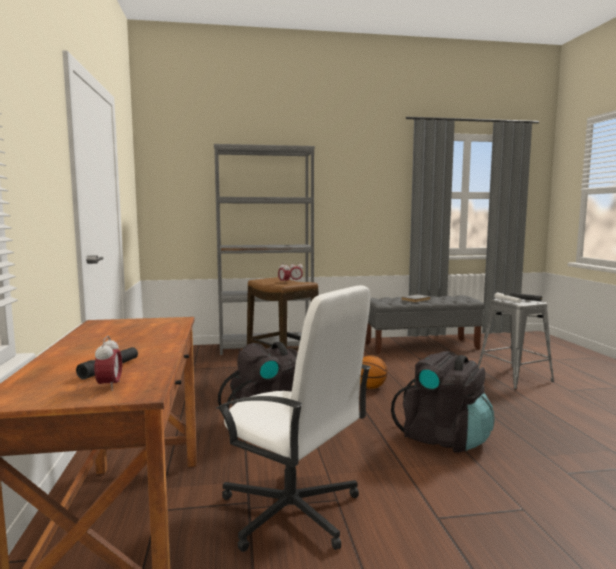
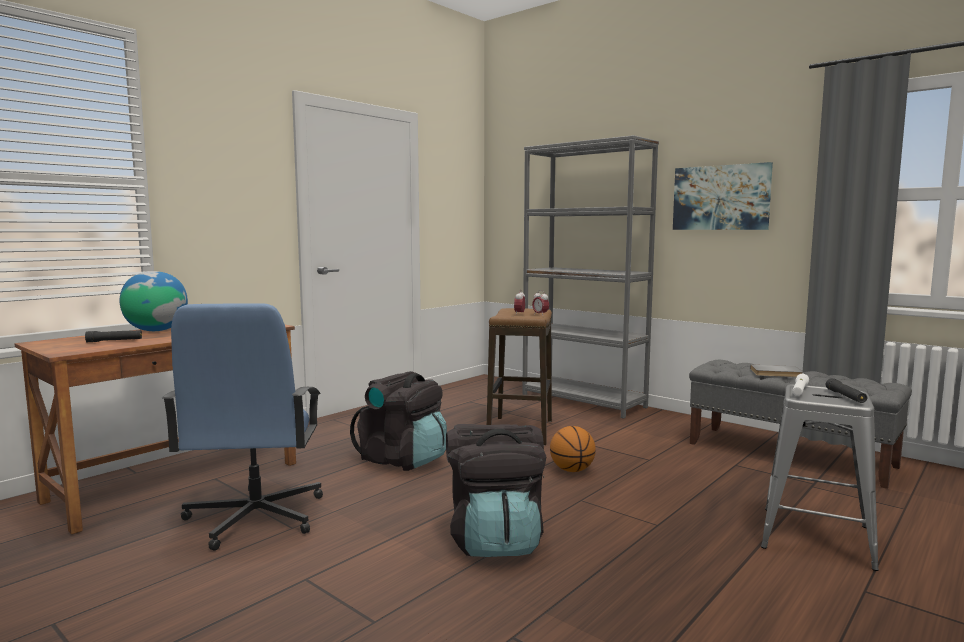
camera: 50 degrees right, 0 degrees up
(81, 350) = (156, 330): none -> globe
(109, 386) = (75, 347): alarm clock -> none
(292, 512) = (254, 518): white office chair -> blue office chair
(351, 193) = (721, 198): none -> picture

